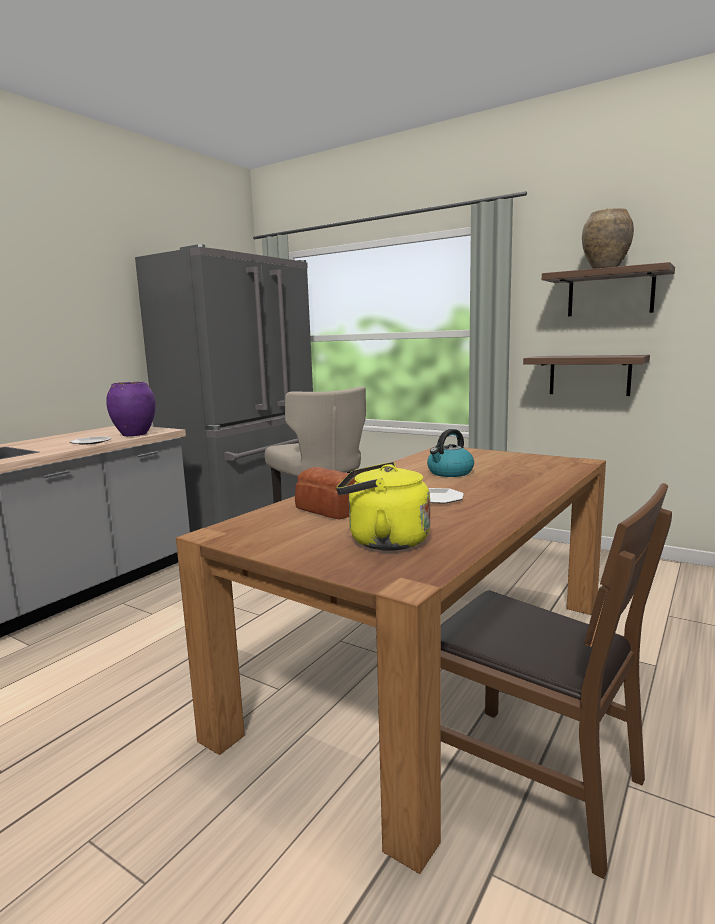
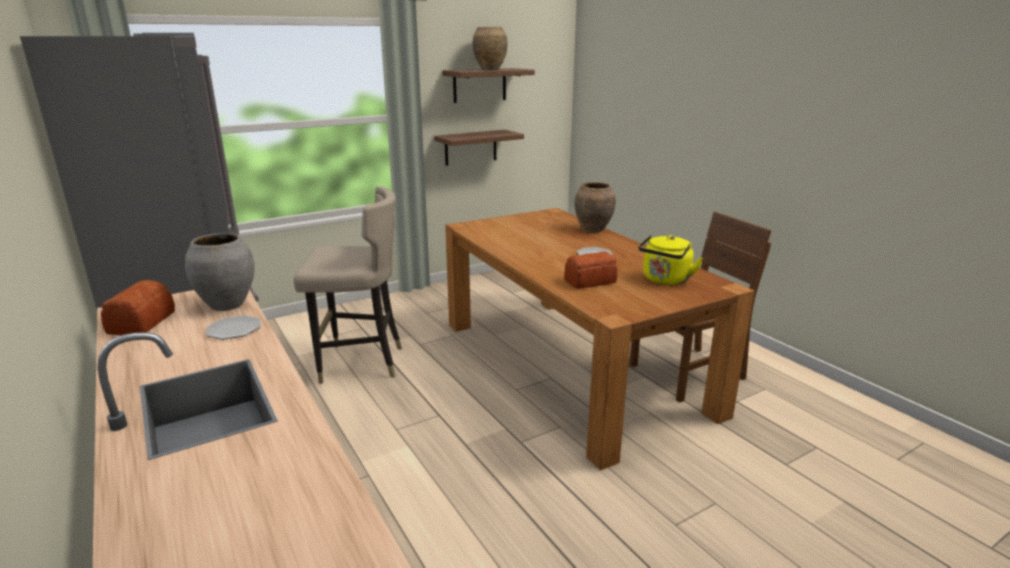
camera: 65 degrees left, 10 degrees up
(101, 431) = (140, 322): none -> bread
(135, 434) = (227, 305): purple vase -> grey vase
(450, 473) = (537, 240): kettle -> none
(546, 484) = (593, 229): none -> brown vase

